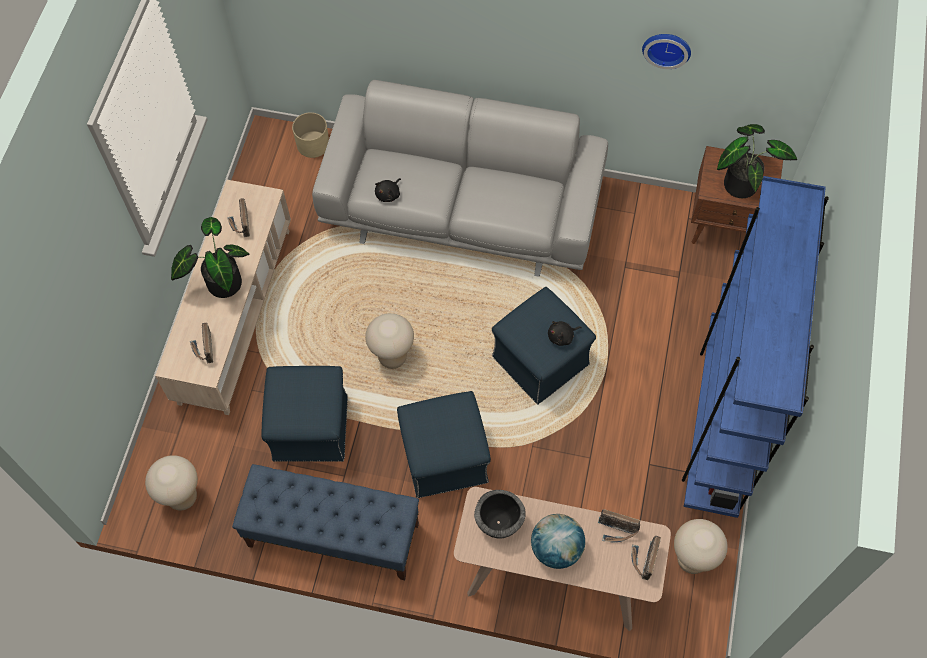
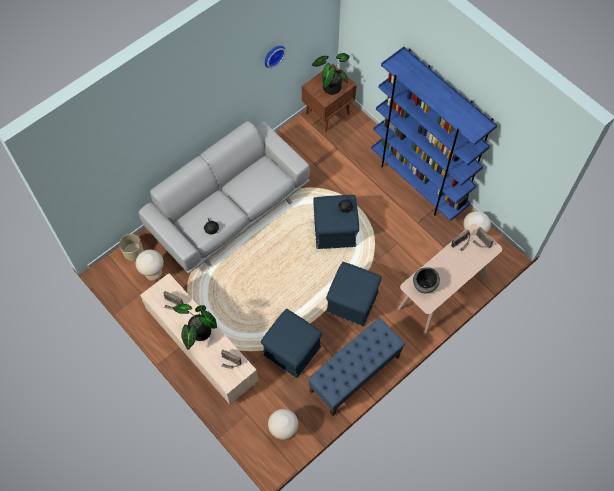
camera: 55 degrees left, 0 degrees up
(392, 357) = (283, 291): beige stool -> beige stool (154, 274)
(556, 548) = (452, 271): globe -> none

